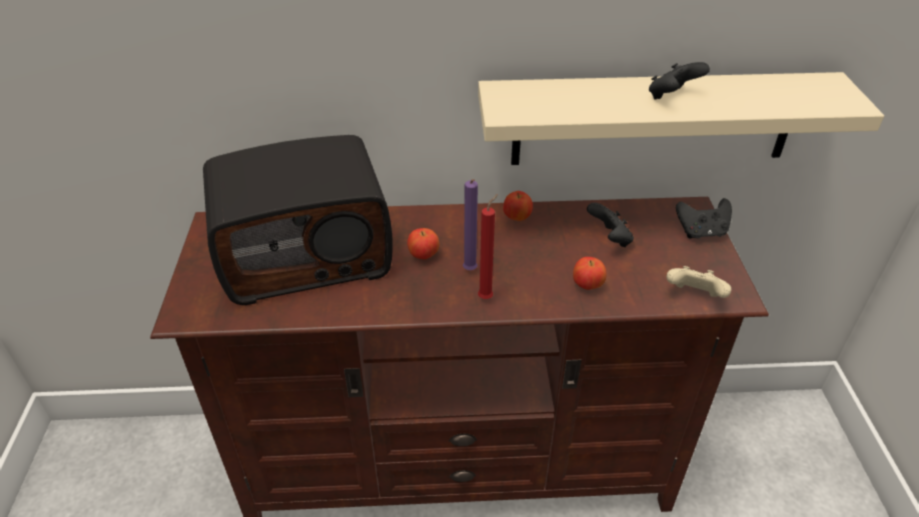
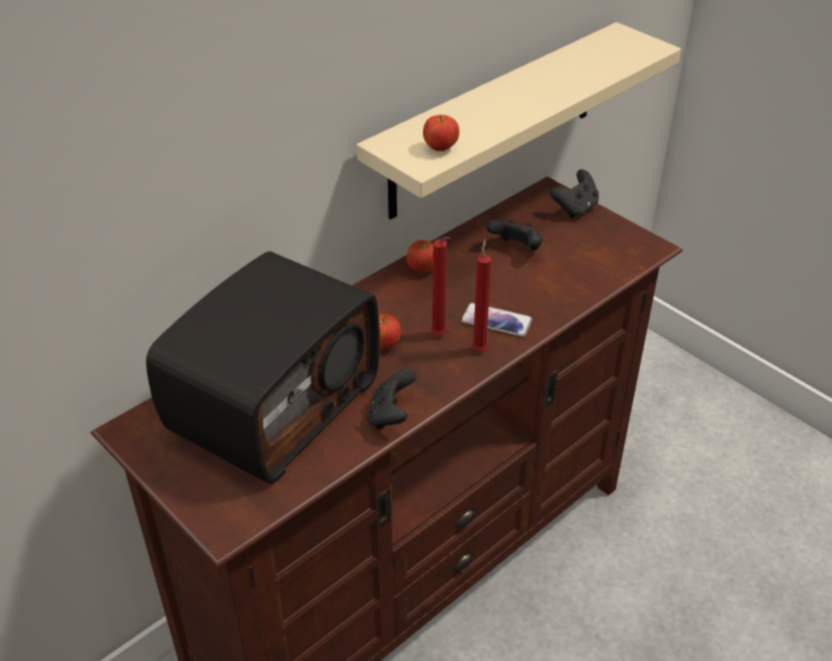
camera: 40 degrees left, 0 degrees up
(470, 271) = (440, 336): purple candle -> red candle
(526, 284) = (496, 321): none -> phone
(587, 285) = (543, 296): apple -> apple (441, 148)
(672, 97) = (529, 93): black game controller -> black game controller (391, 416)
(694, 296) = (624, 262): beige game controller -> none

